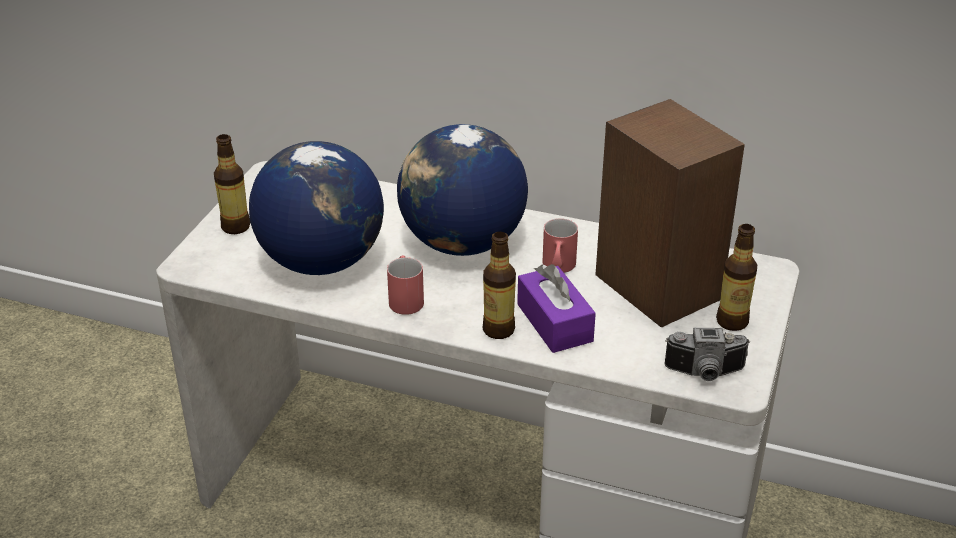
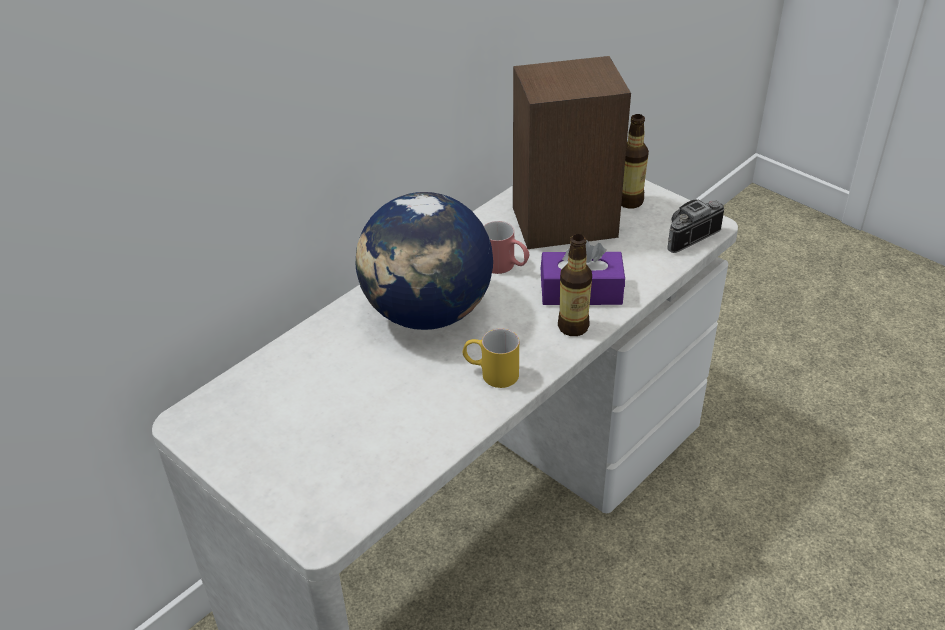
camera: 65 degrees left, 5 degrees up
(235, 227) = (273, 475): bottle -> none
(321, 261) = (390, 419): globe -> none
(405, 298) = (491, 373): red mug -> yellow mug
(705, 374) = (686, 235): camera -> camera turned 150 degrees counterclockwise

